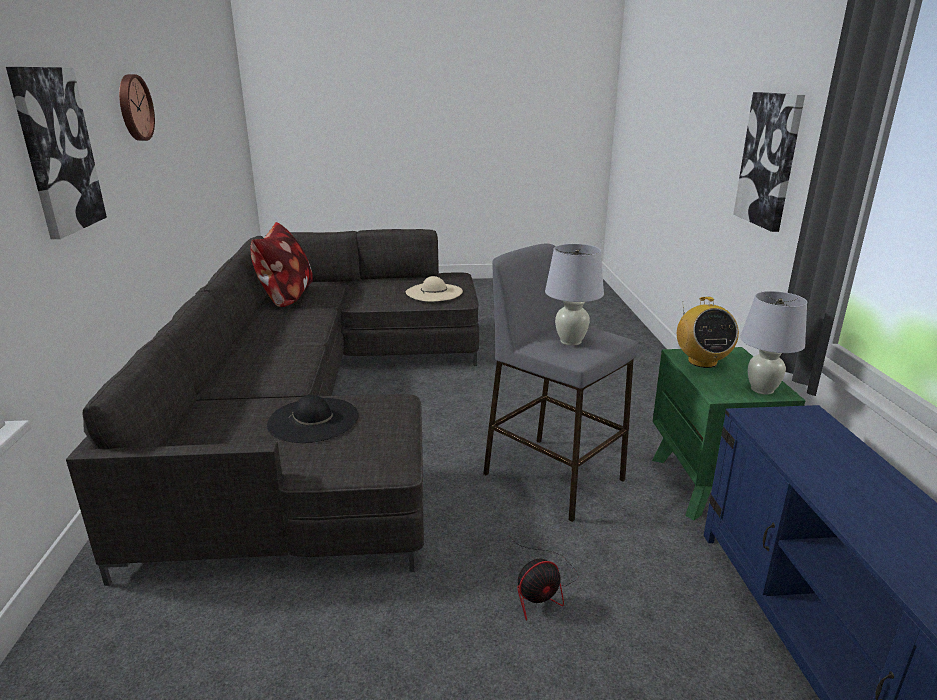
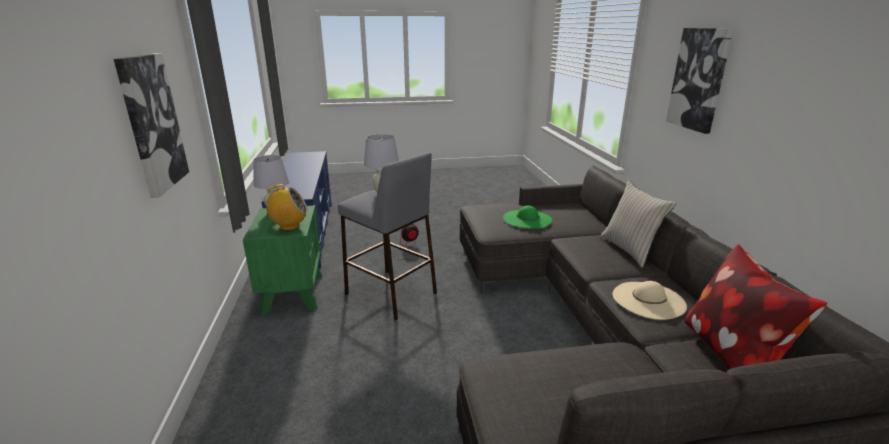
camera: 175 degrees right, 0 degrees up
(133, 108) = (820, 71): wall clock -> none
(229, 364) = (629, 250): none -> beige pillow
(313, 420) = (527, 219): black hat -> green hat
(434, 292) = (531, 380): beige hat -> beige hat (648, 300)
(702, 361) = (289, 226): radio -> radio turned 90 degrees clockwise

